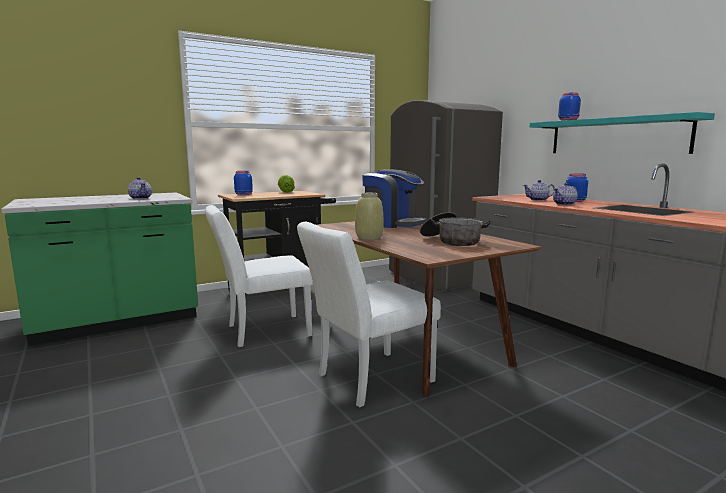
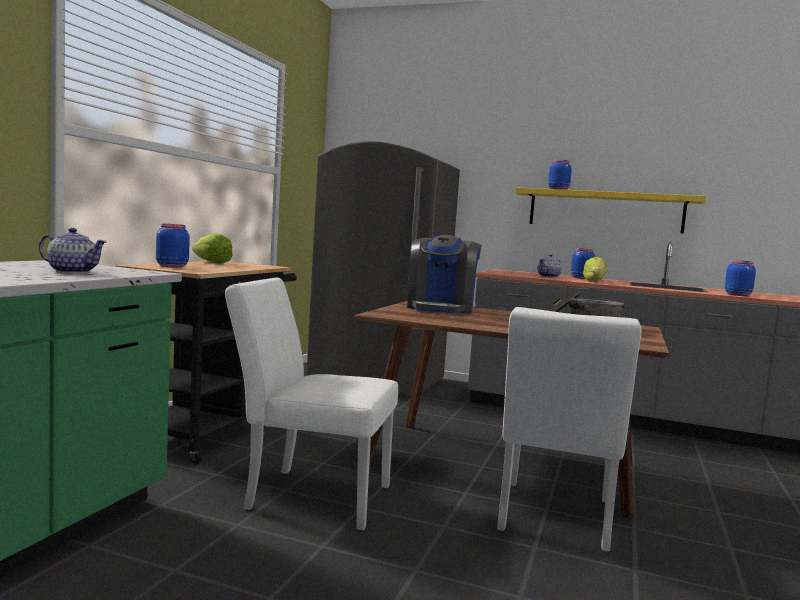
camera: 40 degrees left, 5 degrees down
(261, 331) = (308, 495): white chair -> white chair turned 75 degrees clockwise
(369, 237) = (497, 327): beige vase -> none
(392, 223) = (441, 308): coffee machine -> coffee machine turned 105 degrees clockwise
(564, 204) = (594, 281): teapot -> lettuce
(616, 136) = (605, 211): turquoise shelf -> yellow shelf
(691, 219) = (737, 295): none -> blue jar

